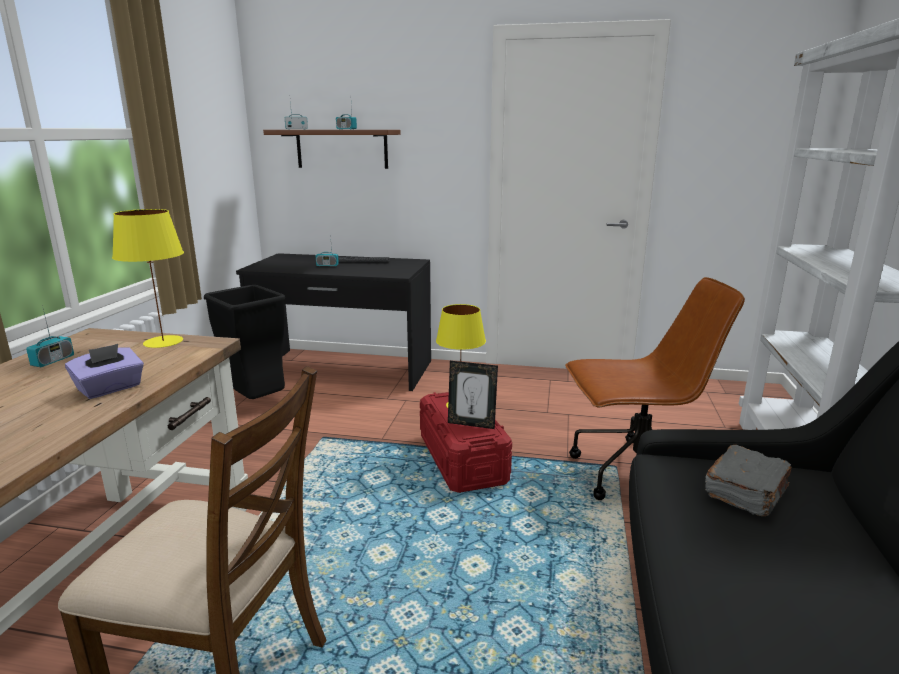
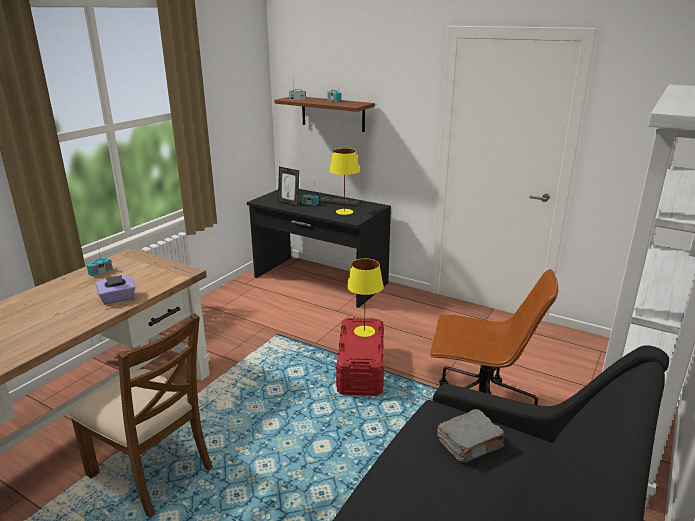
camera: 20 degrees right, 5 degrees up
(164, 342) = (163, 266): yellow table lamp -> yellow table lamp (344, 212)
(257, 403) = (249, 299): black trash can -> none
(471, 424) = (362, 348): picture frame -> picture frame (289, 203)

